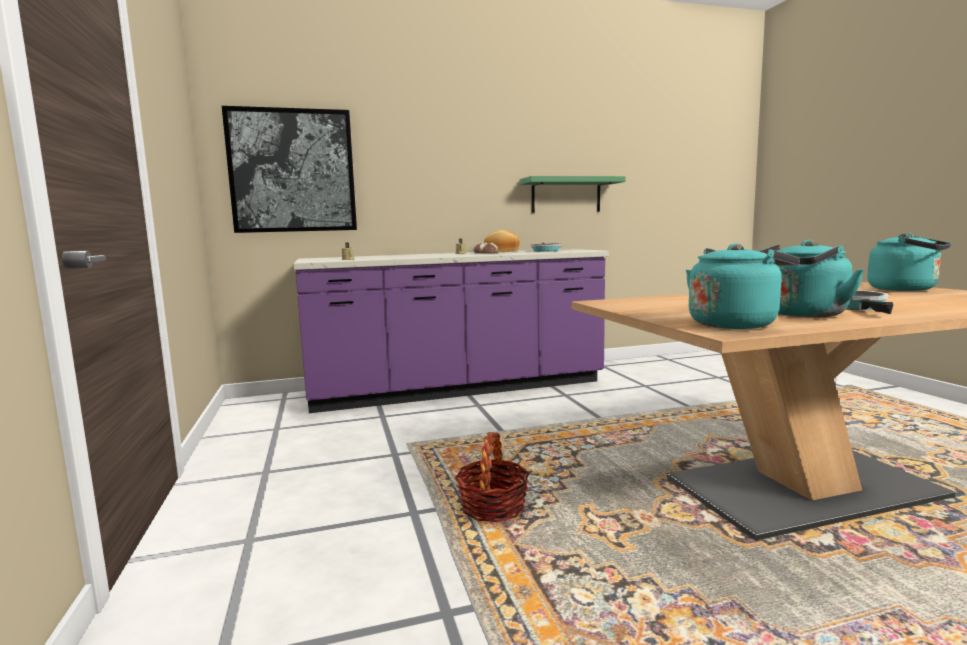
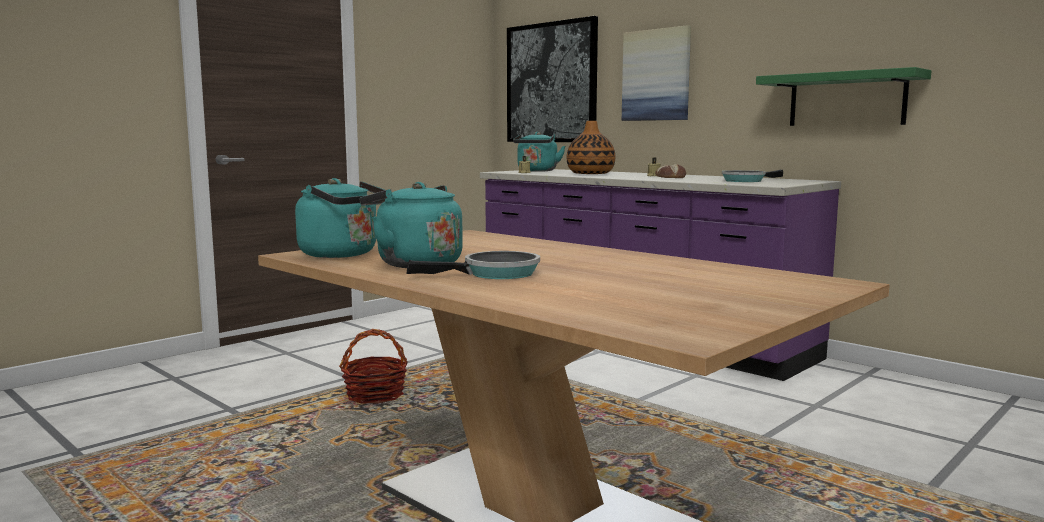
camera: 60 degrees right, 0 degrees up
(404, 256) = (590, 174): none -> vase
(418, 171) = (656, 75): none -> picture
(503, 251) = (717, 177): bread -> none
(906, 289) = (762, 291): turquoise kettle -> turquoise kettle (537, 171)

